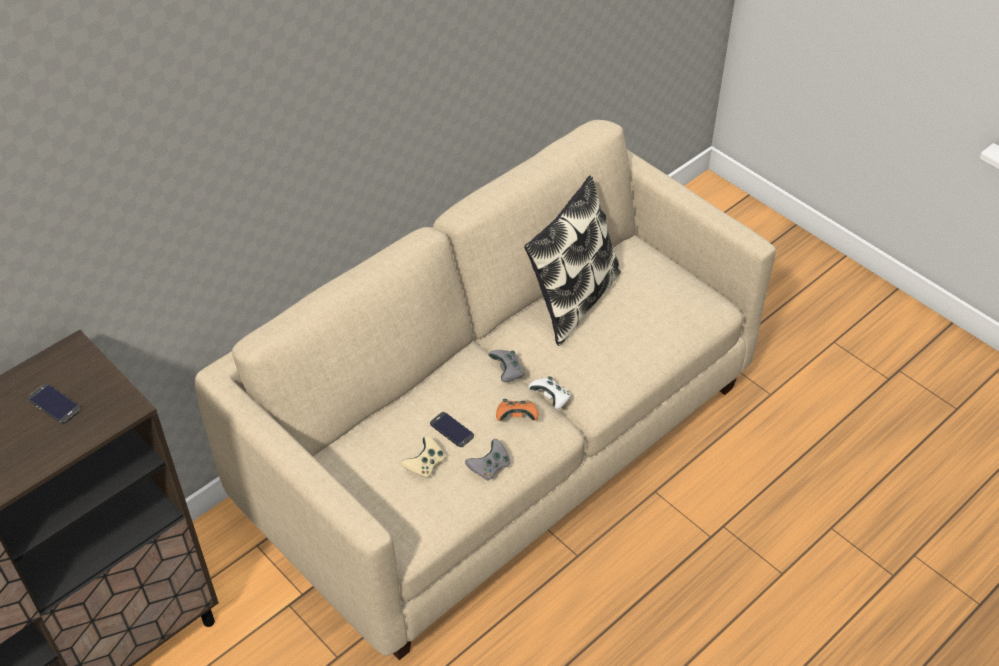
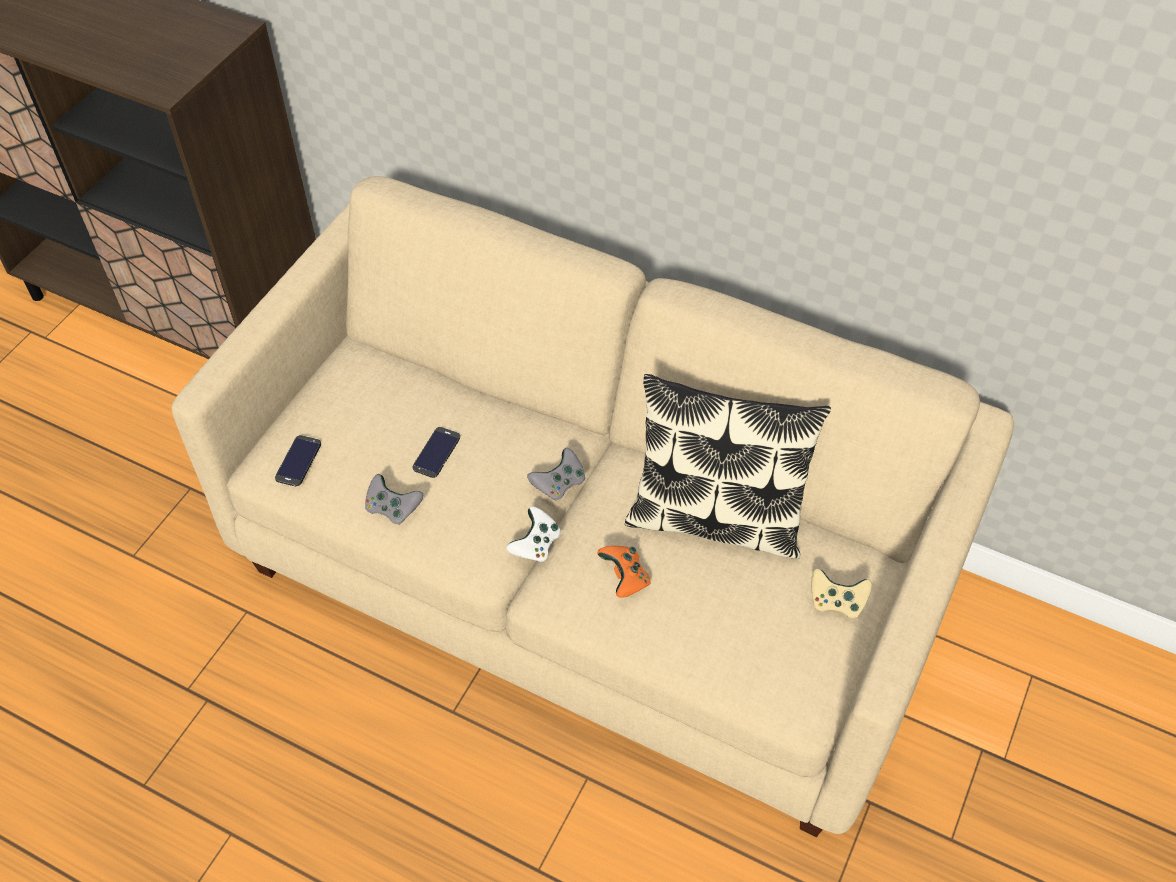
camera: 70 degrees right, 5 degrees up
(54, 404) = (157, 42): phone -> phone (298, 461)
(425, 465) = (374, 443): beige game controller -> beige game controller (836, 601)
(517, 417) = (482, 513): orange game controller -> orange game controller (625, 578)

